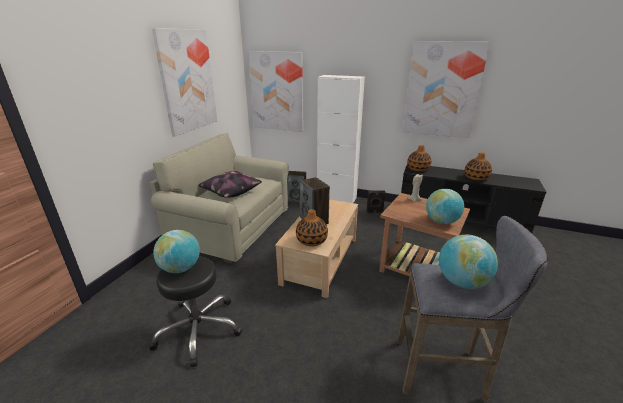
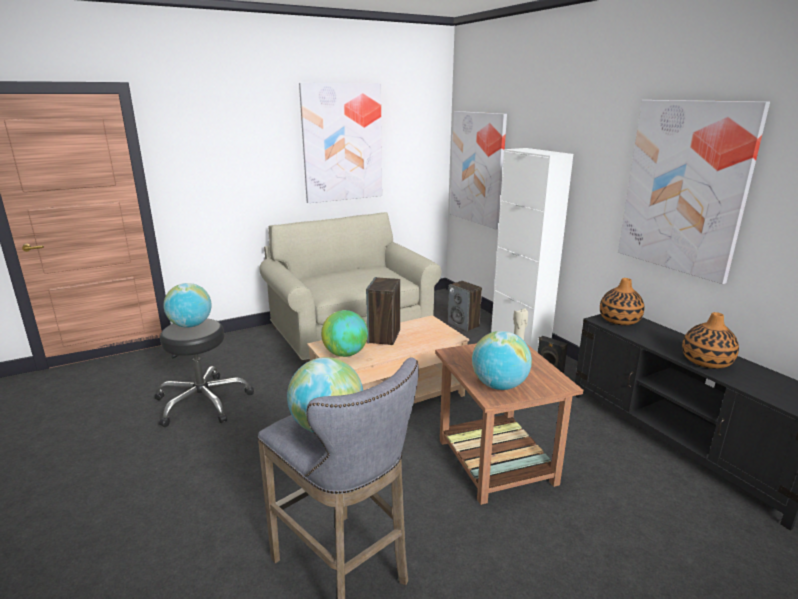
camera: 40 degrees right, 5 degrees down
(230, 191) = (342, 280): pillow -> none
(311, 241) = (345, 354): vase -> globe

